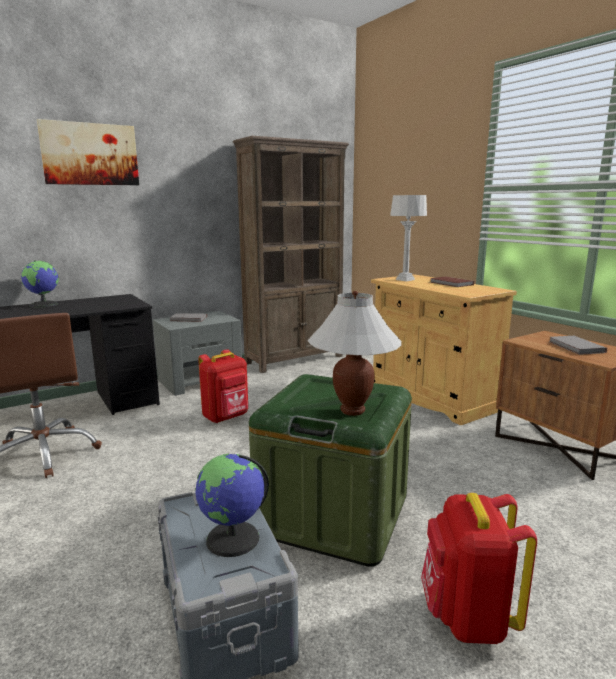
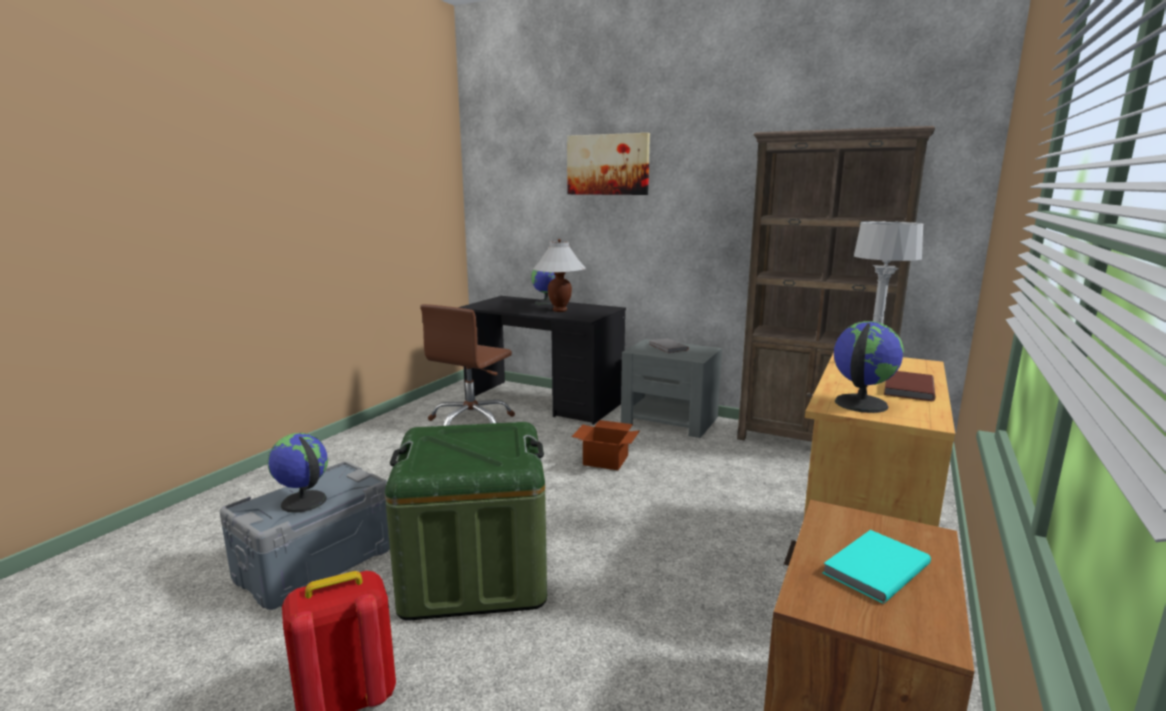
camera: 60 degrees right, 0 degrees up
(226, 417) = (607, 460): red backpack -> cardboard box
(352, 411) = (445, 462): white table lamp -> white table lamp (559, 310)
(468, 291) = (859, 403): none -> globe
(575, 347) = (873, 568): grey book -> turquoise book

